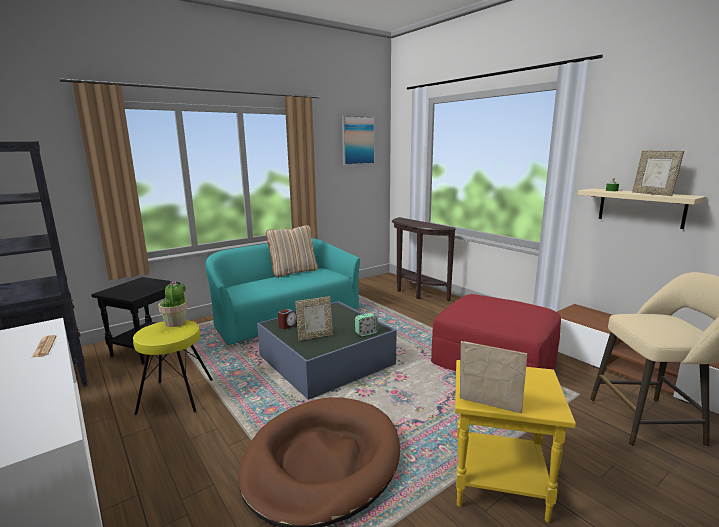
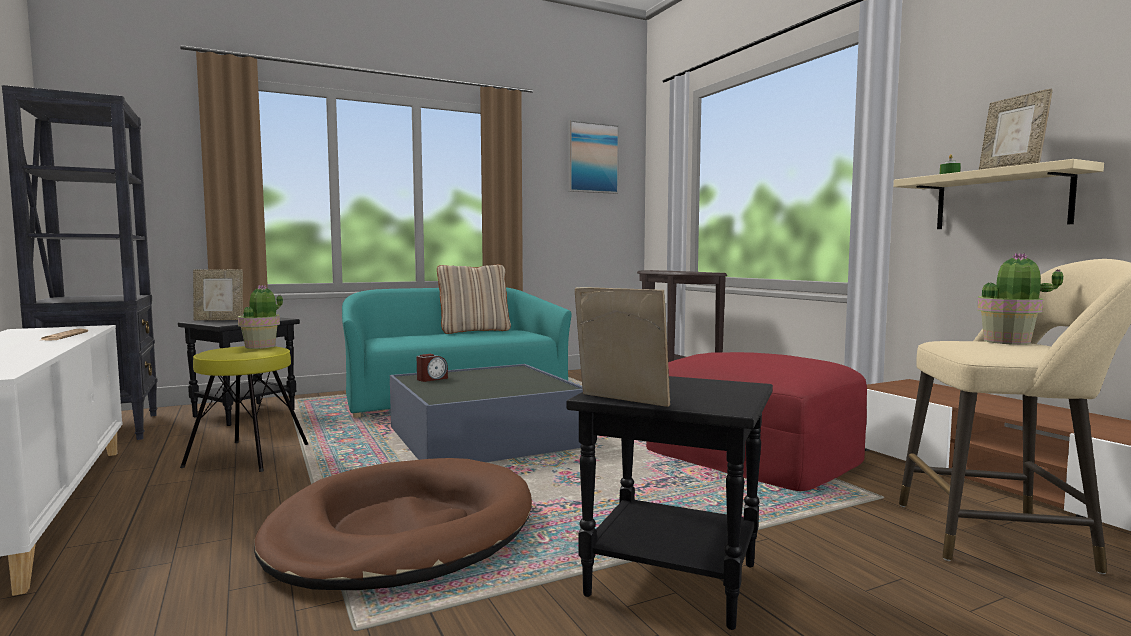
camera: 10 degrees right, 10 degrees down
(315, 336) = (461, 389): picture frame -> picture frame (219, 320)
(366, 333) = (540, 390): alarm clock -> none
(498, 485) = (669, 581): yellow side table -> black side table
(663, 320) = (1007, 342): none -> potted plant

